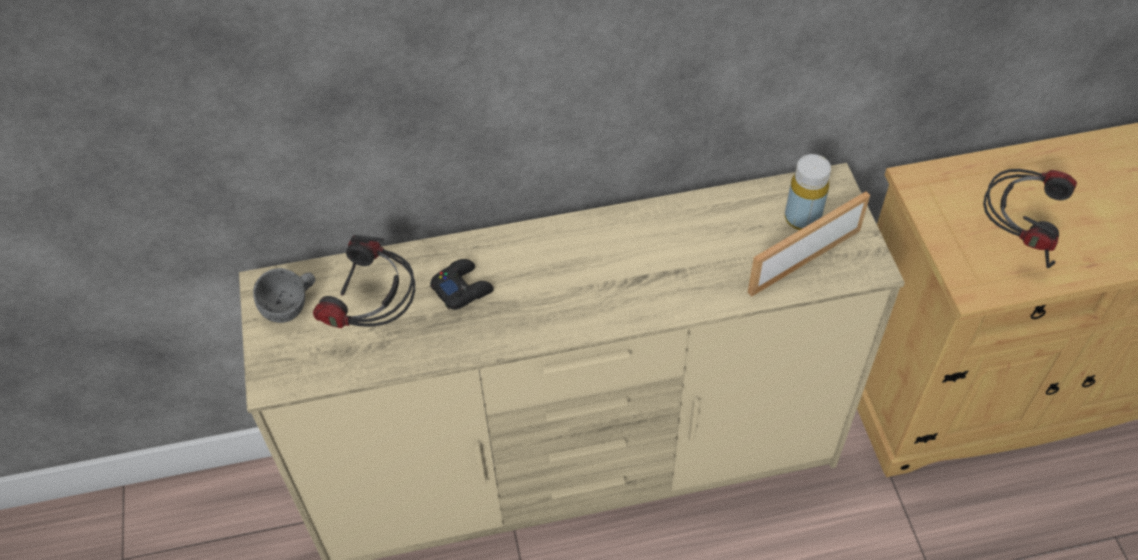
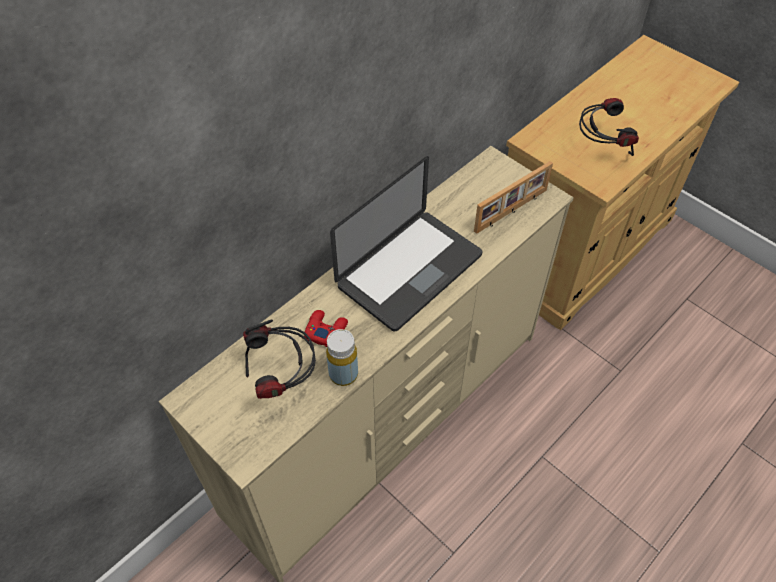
camera: 35 degrees left, 0 degrees up
(292, 308) = (219, 404): grey mug -> none
(462, 288) = (325, 330): black game controller -> red game controller
(612, 269) = (409, 271): none -> laptop
(802, 218) = (492, 188): yellow bottle -> yellow bottle (343, 374)
(803, 259) = (511, 211): picture frame -> picture frame turned 150 degrees counterclockwise

